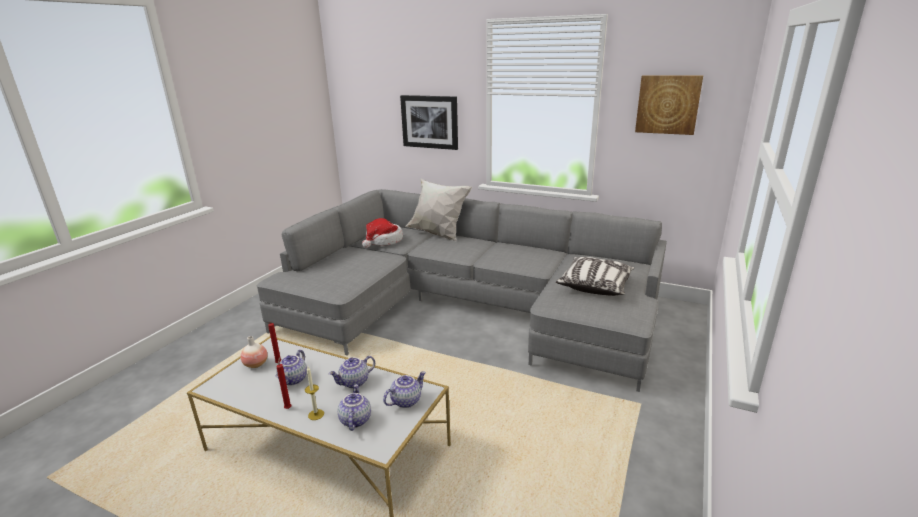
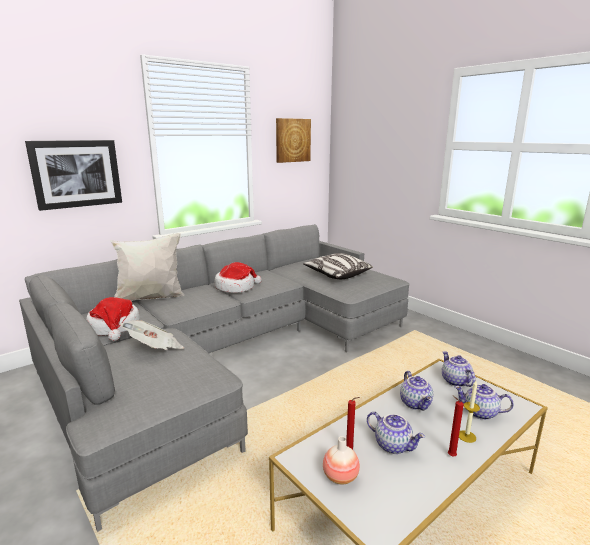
camera: 65 degrees left, 5 degrees down
(363, 261) = (155, 349): none -> newspaper
(496, 252) = (236, 287): none -> hat

